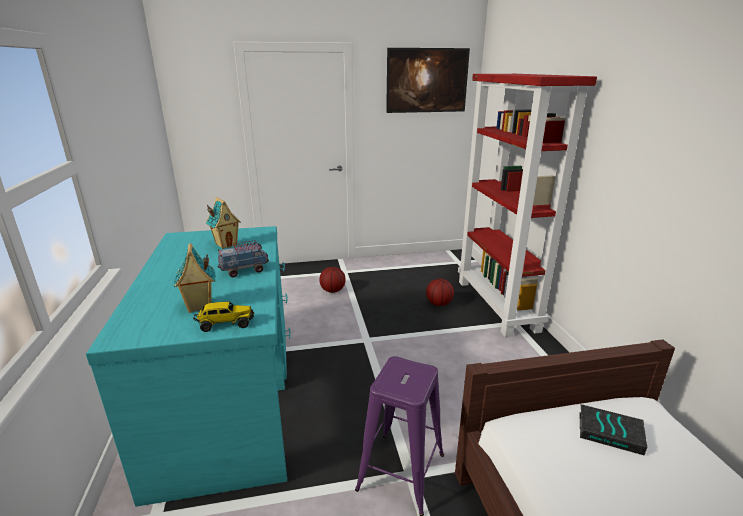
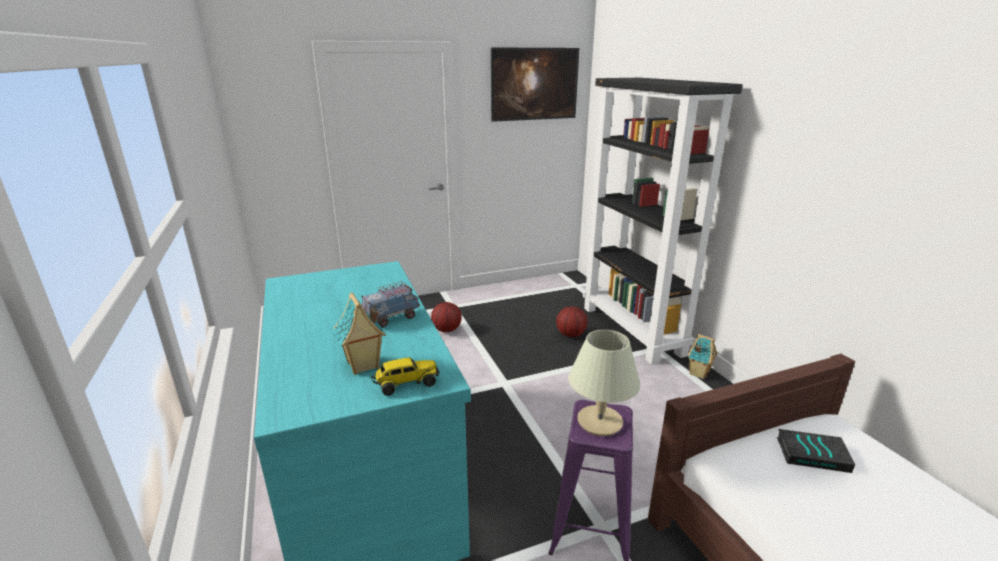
camera: 10 degrees left, 0 degrees up
(226, 244) = (351, 288): toy house -> toy house (698, 373)
(403, 377) = (599, 421): none -> beige table lamp
(497, 305) = (633, 330): red bookcase -> black bookcase

